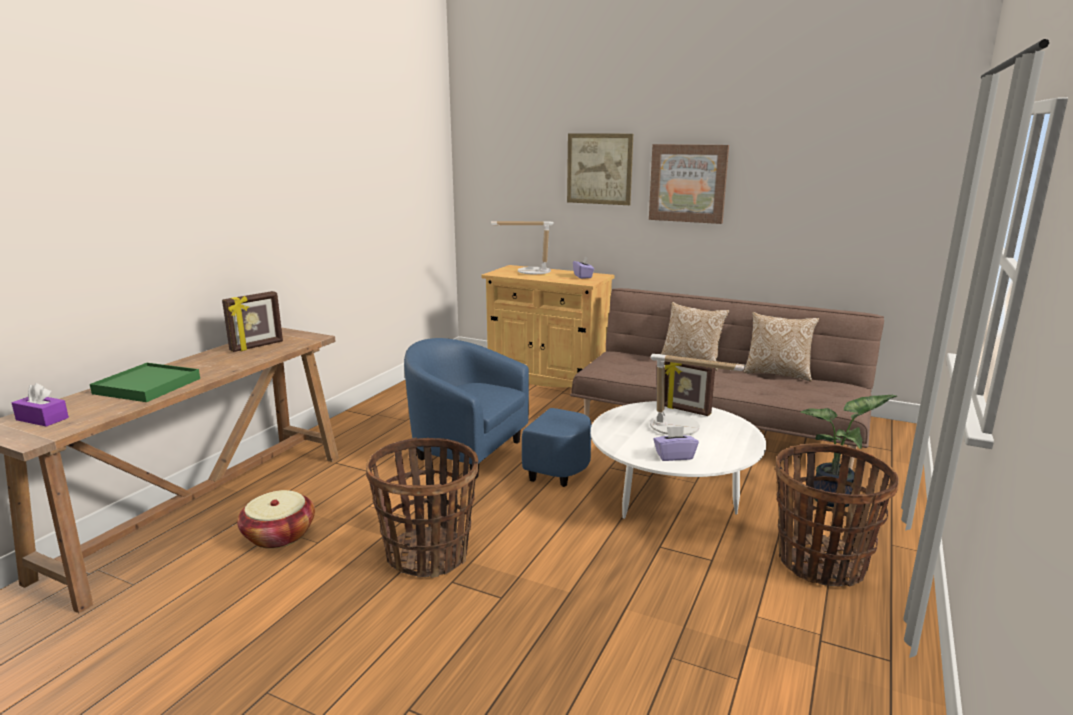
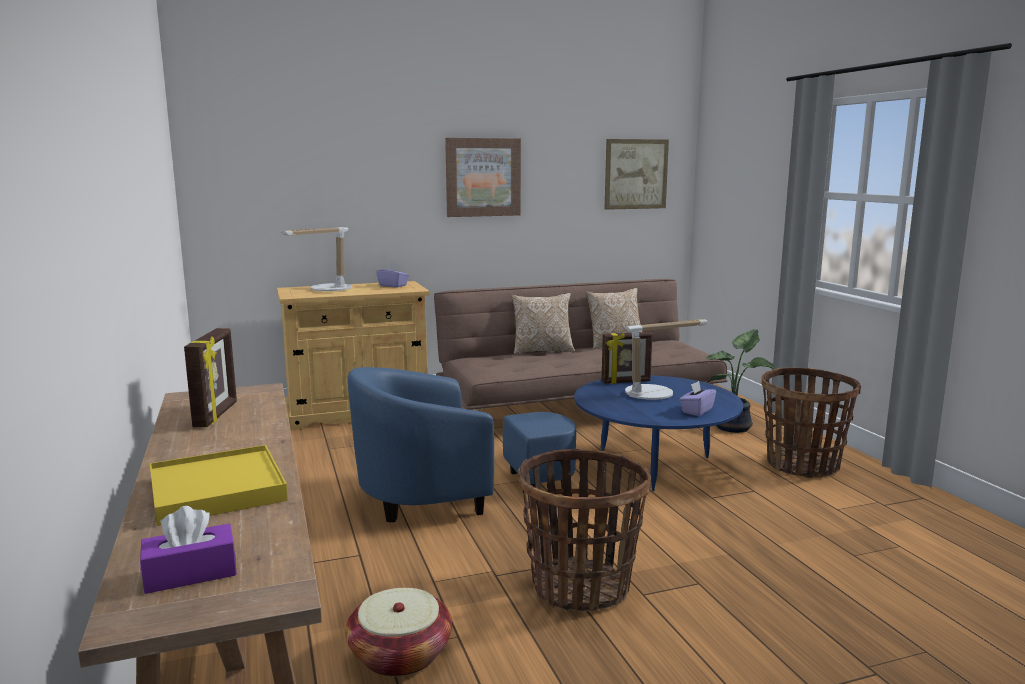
camera: 45 degrees left, 5 degrees down
(148, 386) = (217, 489): green tray -> yellow tray
(599, 169) = (386, 165): picture -> picture (636, 174)
(672, 499) = (654, 465): white coffee table -> blue coffee table

